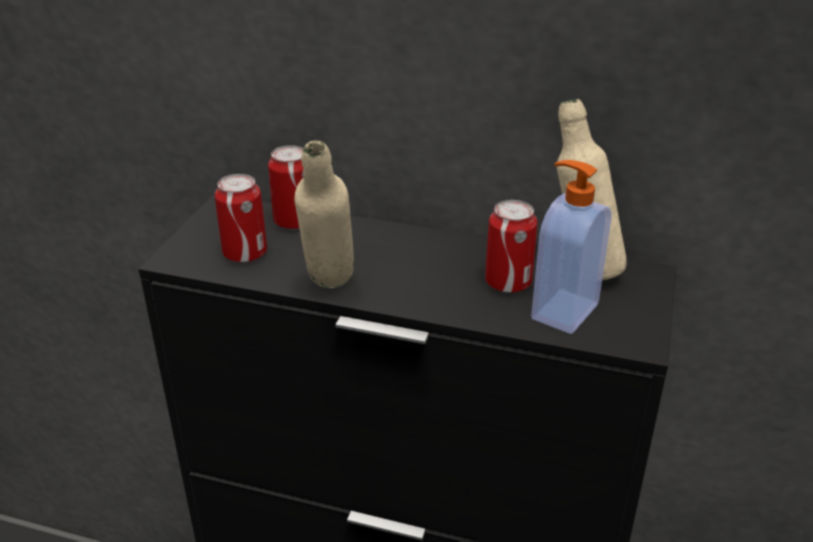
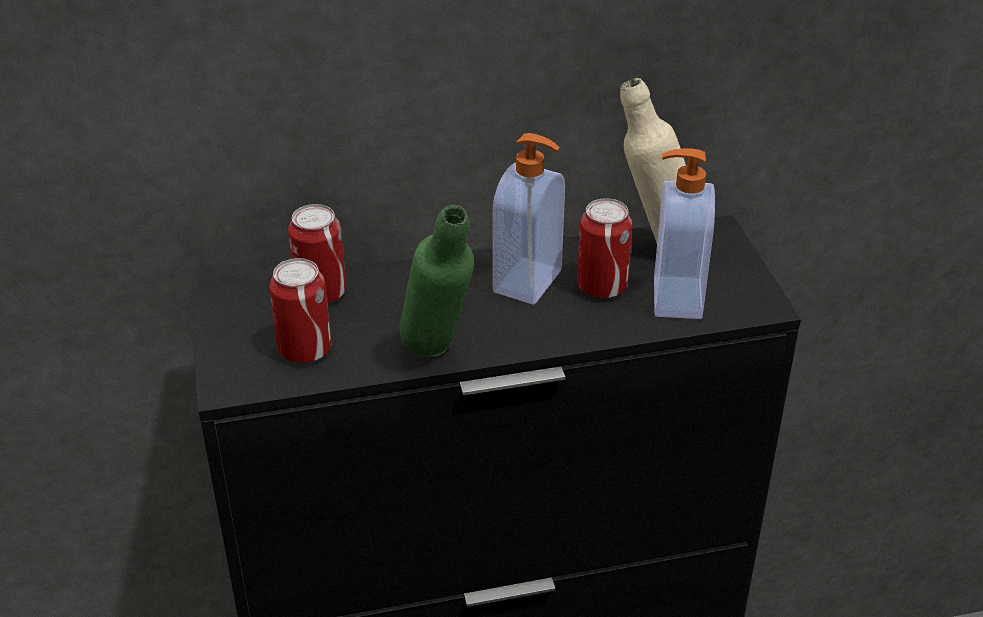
camera: 30 degrees left, 5 degrees up
(329, 292) = (439, 360): beige bottle -> green bottle
(452, 262) = (529, 282): none -> soap dispenser

